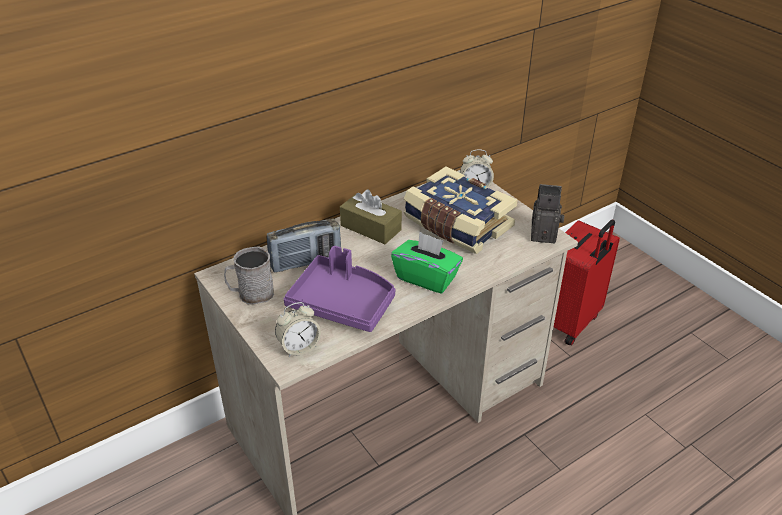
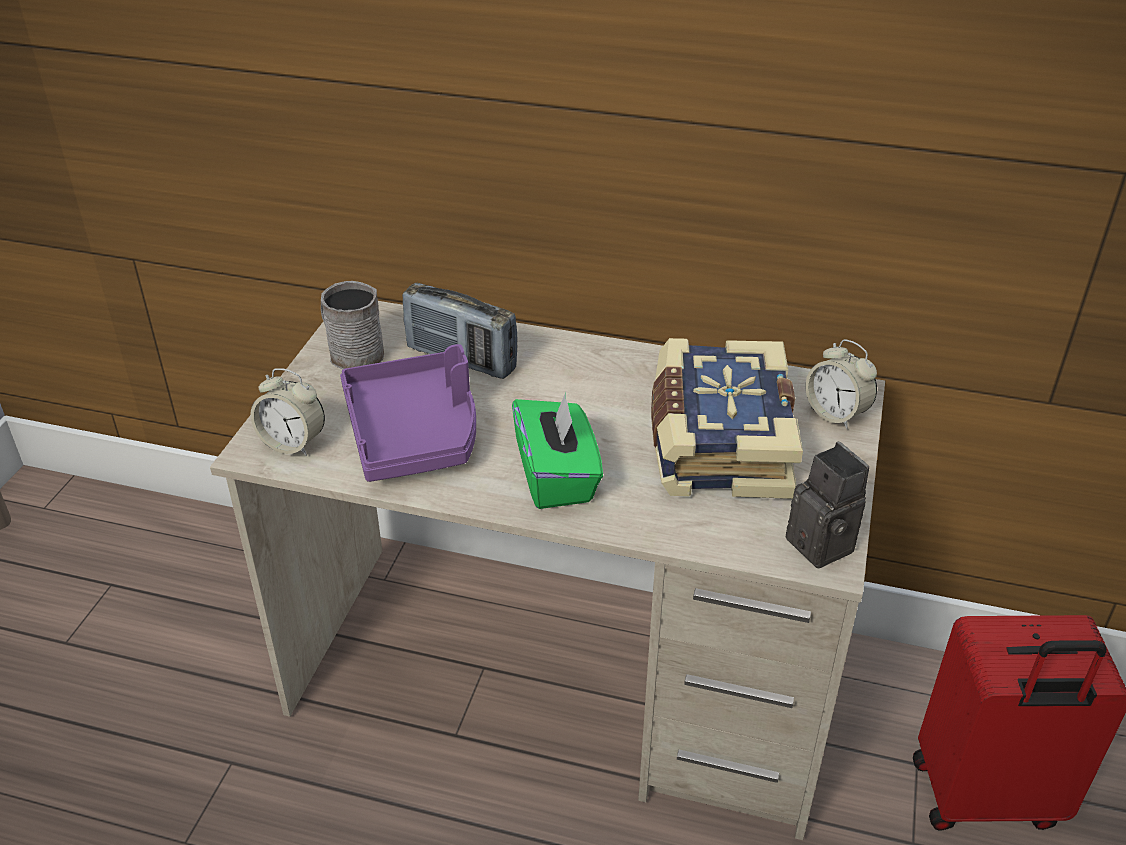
camera: 50 degrees right, 0 degrees up
(370, 228) = (601, 371): brown tissue box -> none

